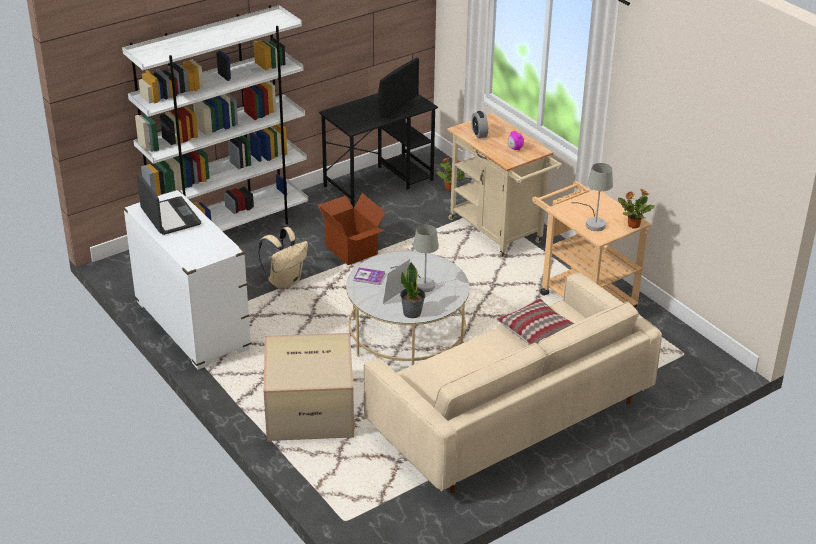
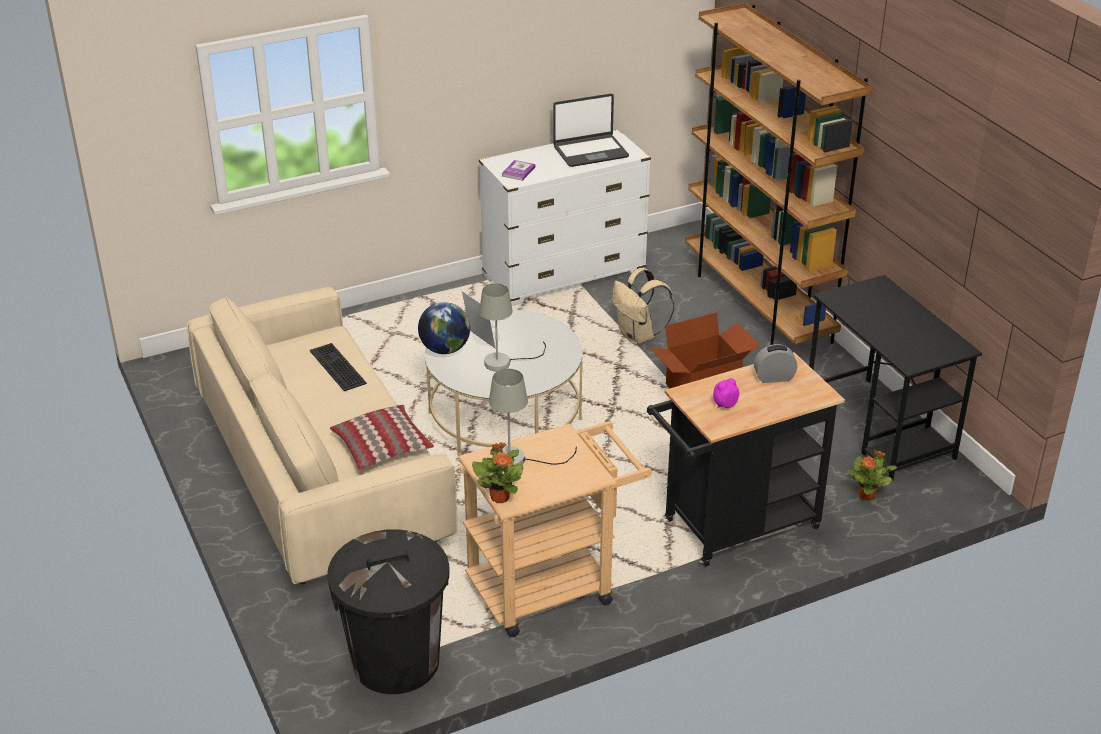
camera: 100 degrees right, 0 degrees up
(229, 230) = (758, 303): white bookcase -> brown bookcase
(311, 410) = (392, 340): cardboard box -> none
(369, 277) = (529, 326): book -> book (518, 171)
(397, 110) = (891, 338): monitor -> none
(412, 312) = (445, 349): potted plant -> globe
(444, 370) = (335, 367): none -> keyboard
(499, 233) = (733, 528): beige cart -> black cart
(678, 350) = (396, 662): none -> black trash can

